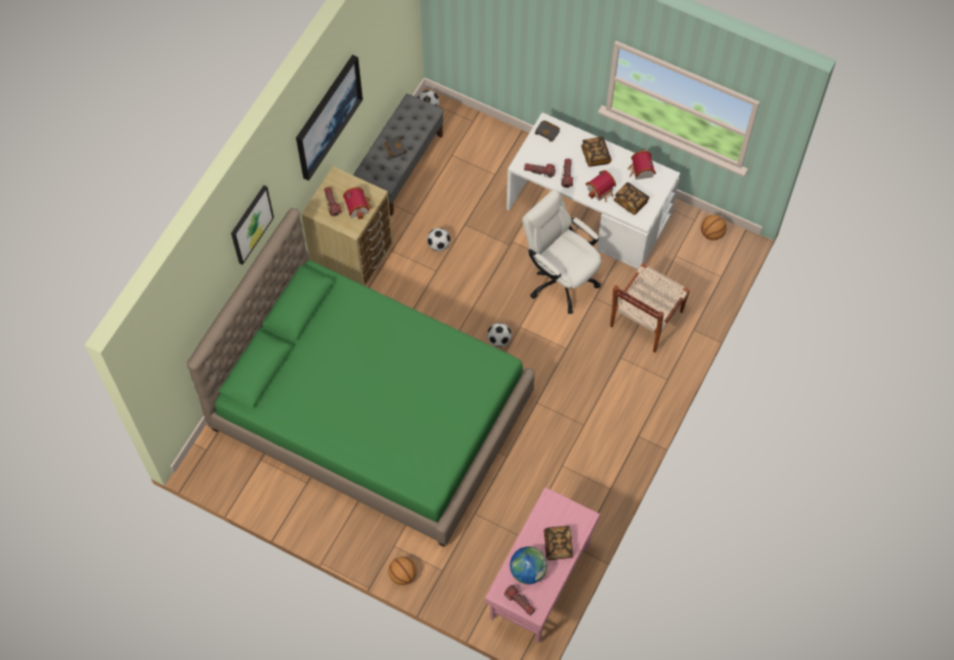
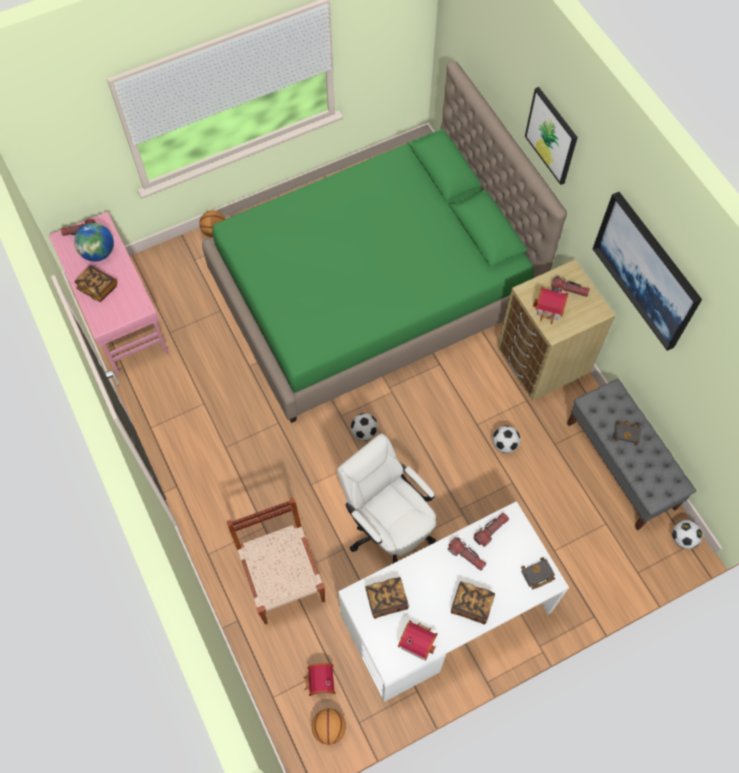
camera: 125 degrees right, 0 degrees up
(559, 279) = (387, 529): white office chair -> white office chair turned 120 degrees counterclockwise
(601, 190) = (422, 579): toy house -> toy house (319, 683)

